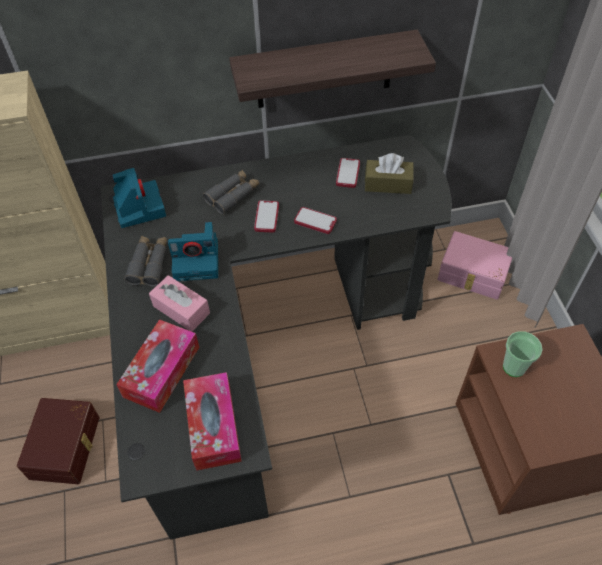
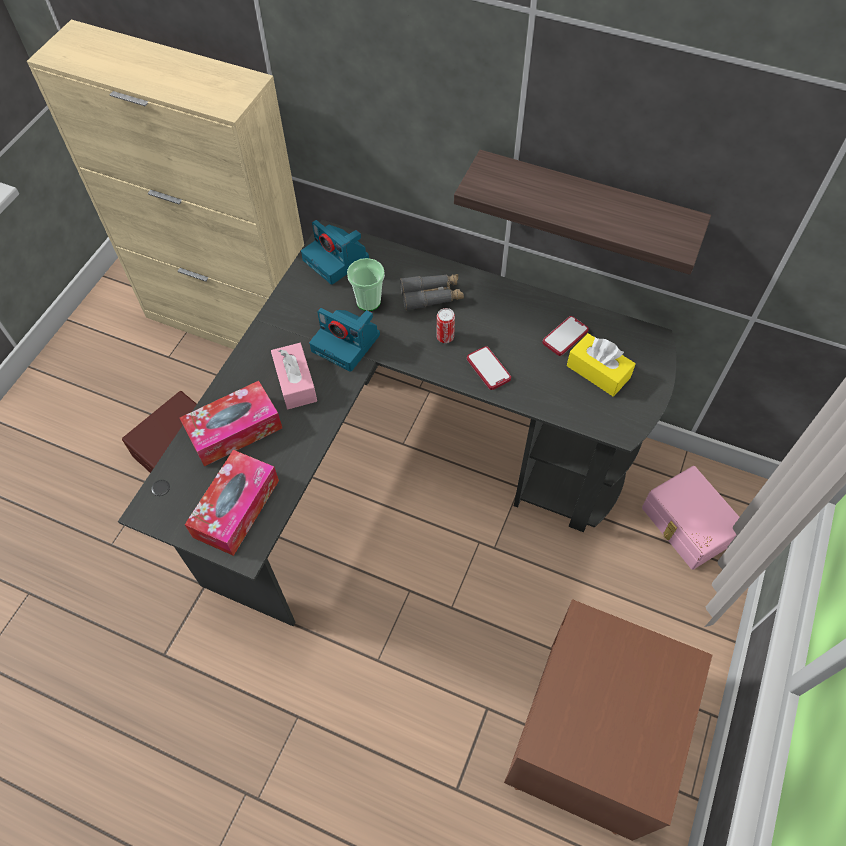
camera: 35 degrees right, 5 degrees up
(139, 207) = (337, 259): camera -> camera turned 120 degrees clockwise
(149, 264) = (303, 322): grey binoculars -> none
(266, 217) = (445, 337): phone -> can
(388, 184) = (598, 372): brown tissue box -> yellow tissue box
(514, 367) = (592, 647): cup -> cup (368, 301)

